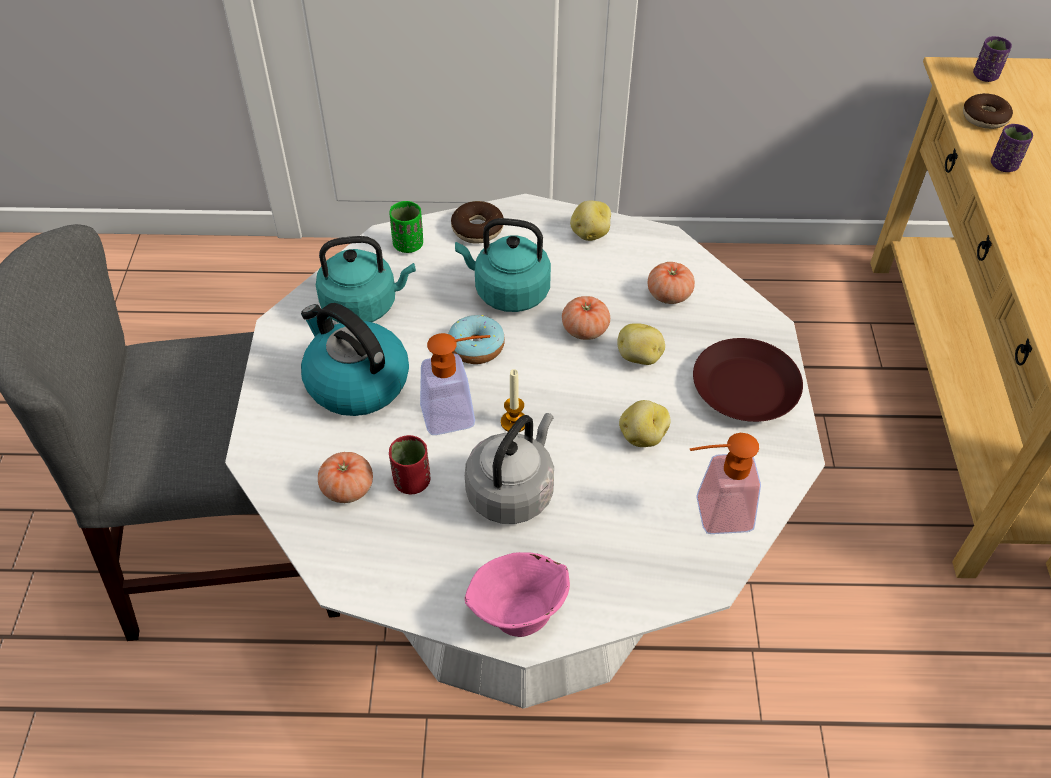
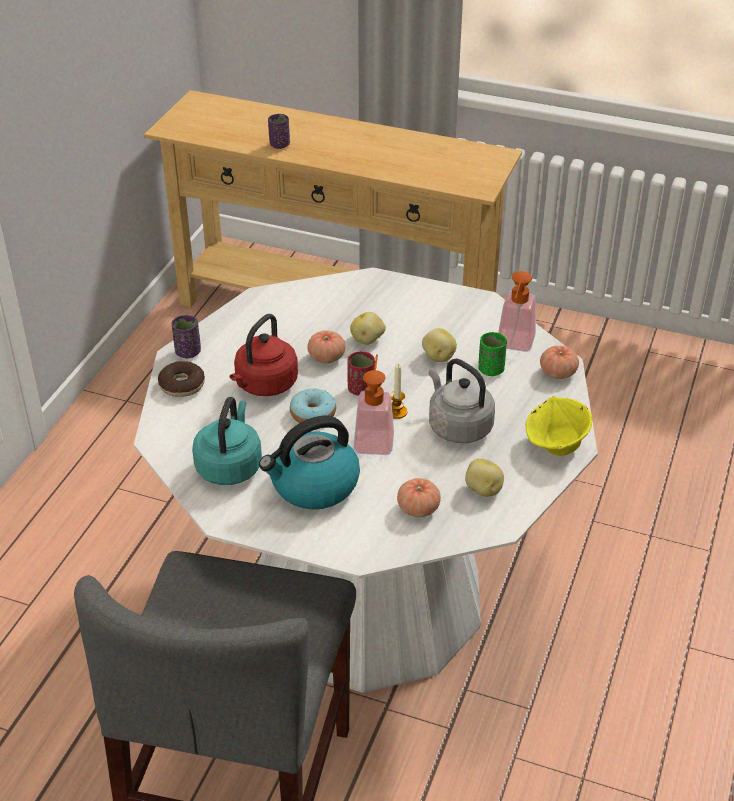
camera: 70 degrees left, 10 degrees down
(408, 245) = (174, 427): green cup -> green cup (491, 370)
(412, 481) = (427, 474): red cup -> red cup (361, 389)
(508, 292) = (264, 385): turquoise kettle -> red kettle
(517, 612) = (556, 447): pink bowl -> yellow bowl
(589, 233) = (227, 330): potato -> potato (483, 490)
(669, 294) = (315, 310): tomato -> tomato (558, 373)
(746, 388) = (420, 303): brown plate -> none
(984, 118) = (228, 135): donut -> none
(985, 76) = (186, 119): purple cup -> purple cup (188, 352)

